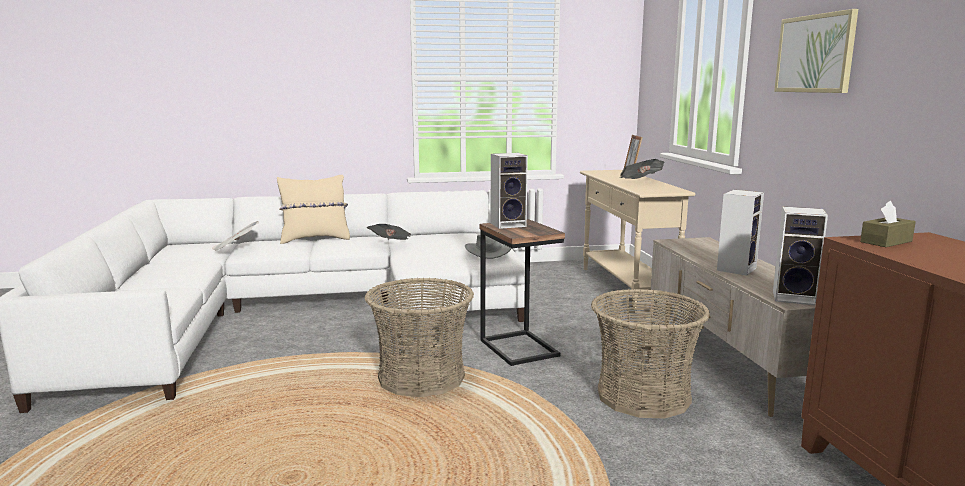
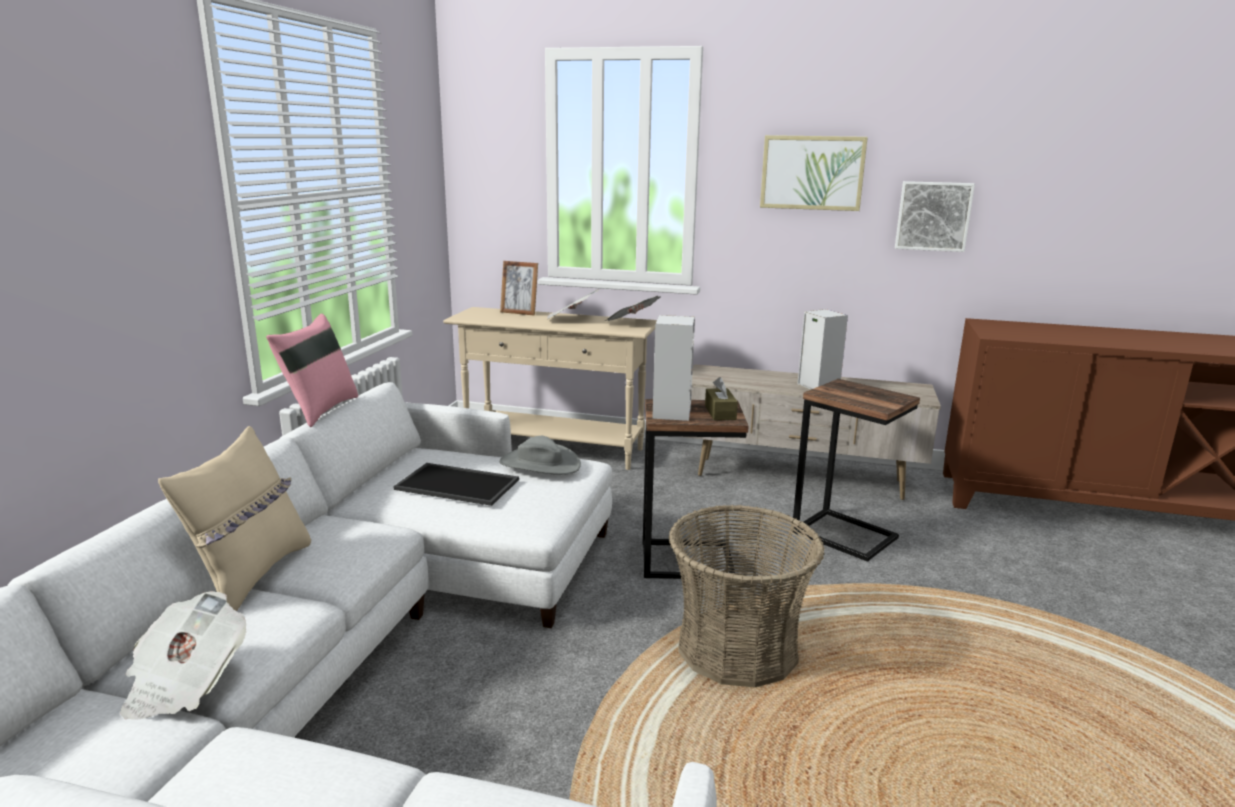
camera: 65 degrees left, 5 degrees up
(391, 244) = (400, 516): newspaper -> newspaper (631, 324)
(424, 190) = (319, 410): none -> pink pillow
(437, 244) = (459, 484): none -> tray
(643, 396) = (844, 534): basket -> side table
(795, 298) = (911, 394): speaker -> none
(886, 241) = (1000, 332): brown tissue box -> brown tissue box (720, 412)
(911, 98) = (933, 216): none -> picture

